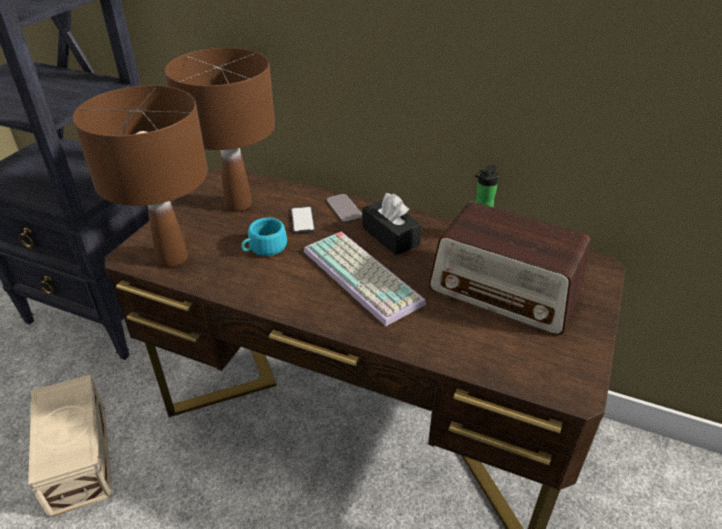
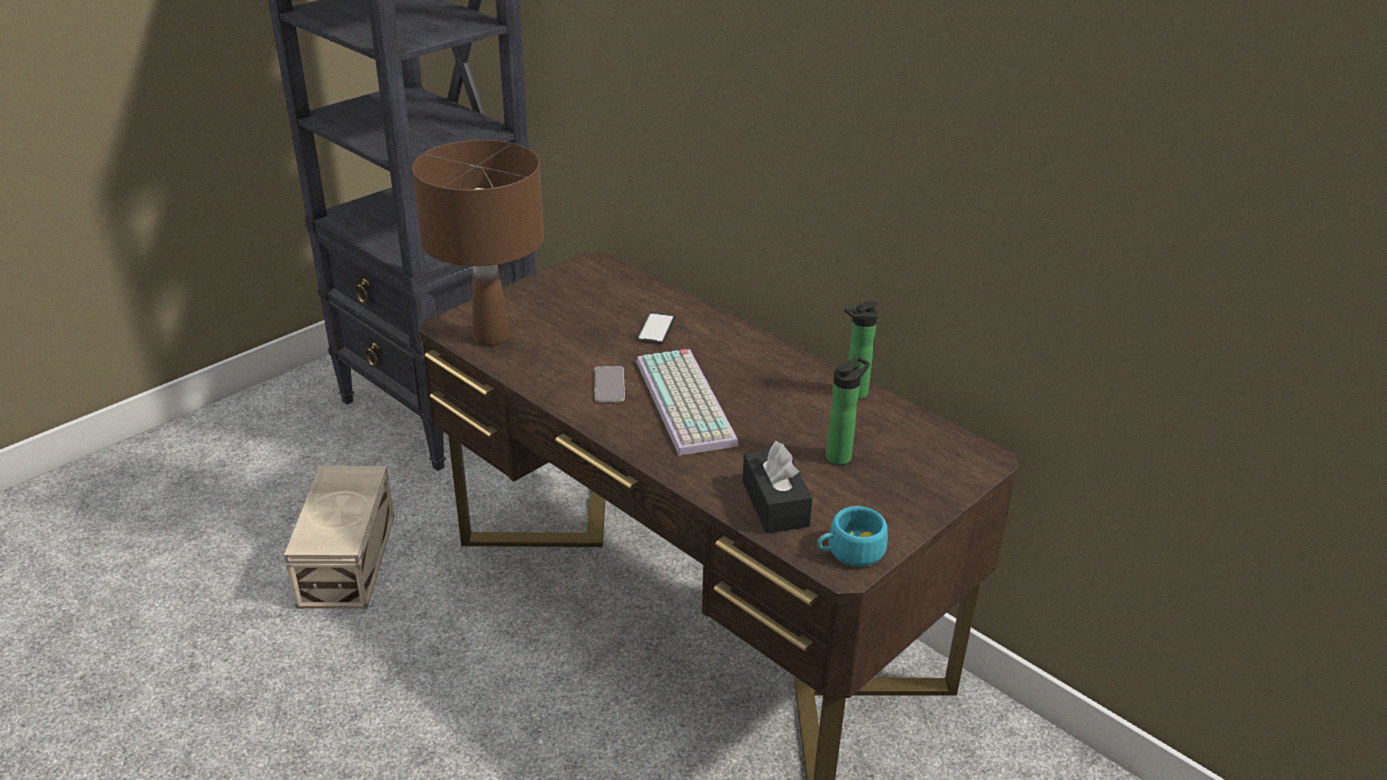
camera: 20 degrees right, 5 degrees down
(238, 204) = (593, 296): brown table lamp -> none
(264, 248) = (594, 349): turquoise cup -> turquoise cup (849, 552)
(344, 208) = (713, 326): phone -> phone (609, 385)
(390, 236) = (747, 368): black tissue box -> black tissue box (775, 504)
(505, 292) = (841, 456): radio -> bottle

